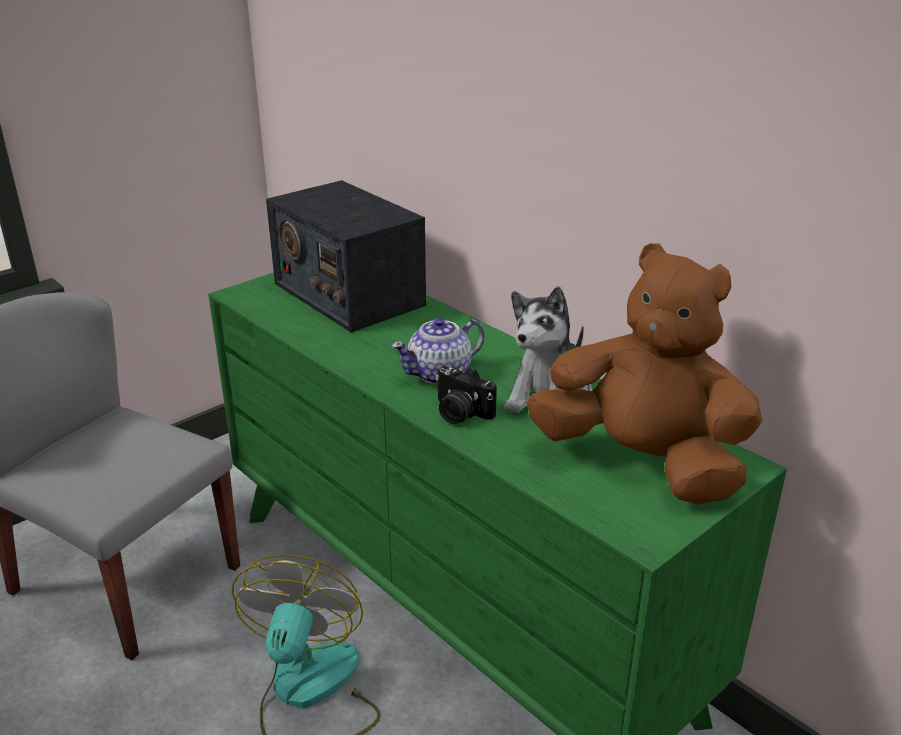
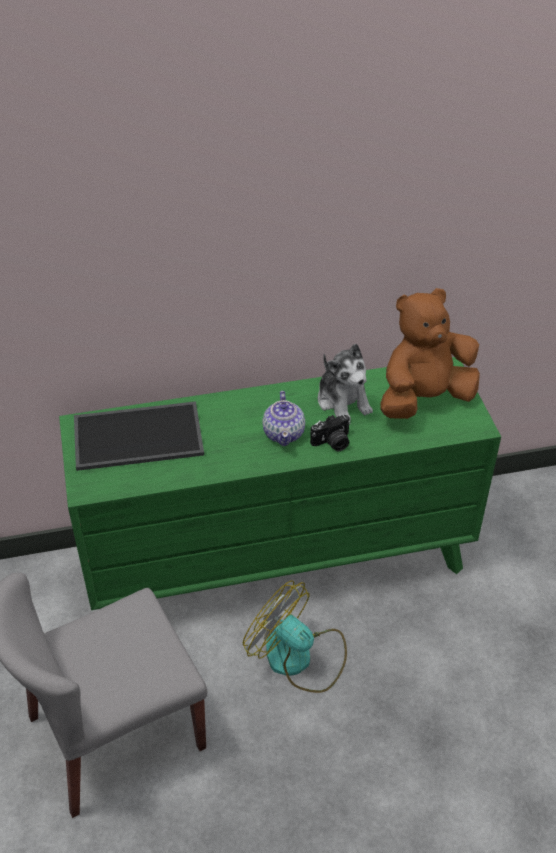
camera: 60 degrees left, 15 degrees up
(347, 294) = (139, 434): radio -> tray

